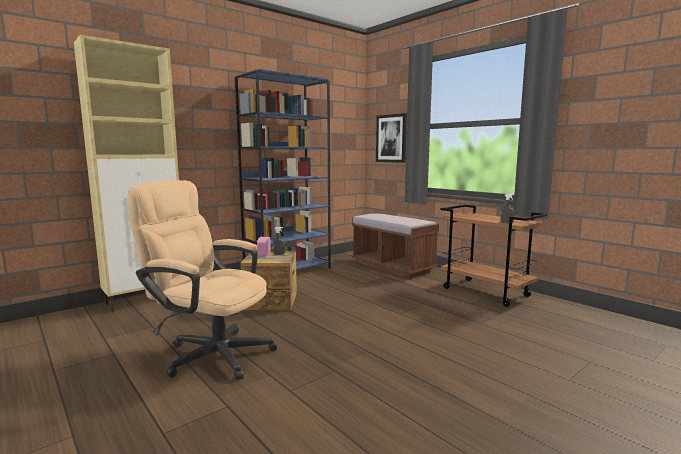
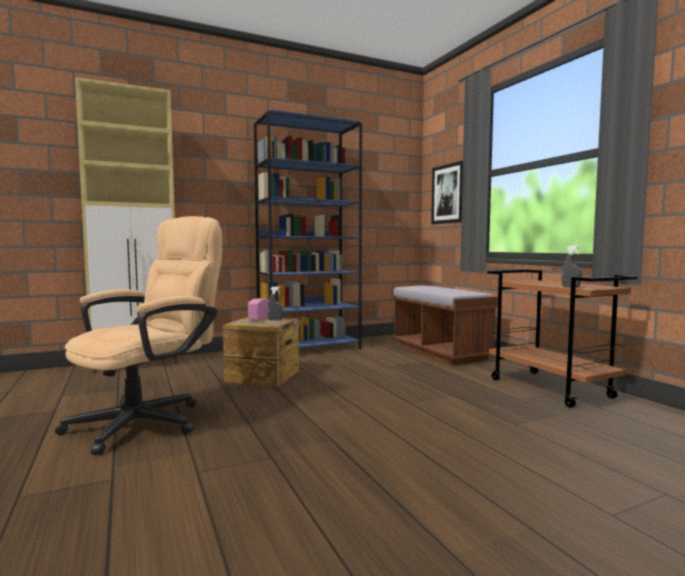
camera: 15 degrees right, 5 degrees down
(210, 353) = (149, 420): beige office chair -> beige office chair turned 90 degrees clockwise

